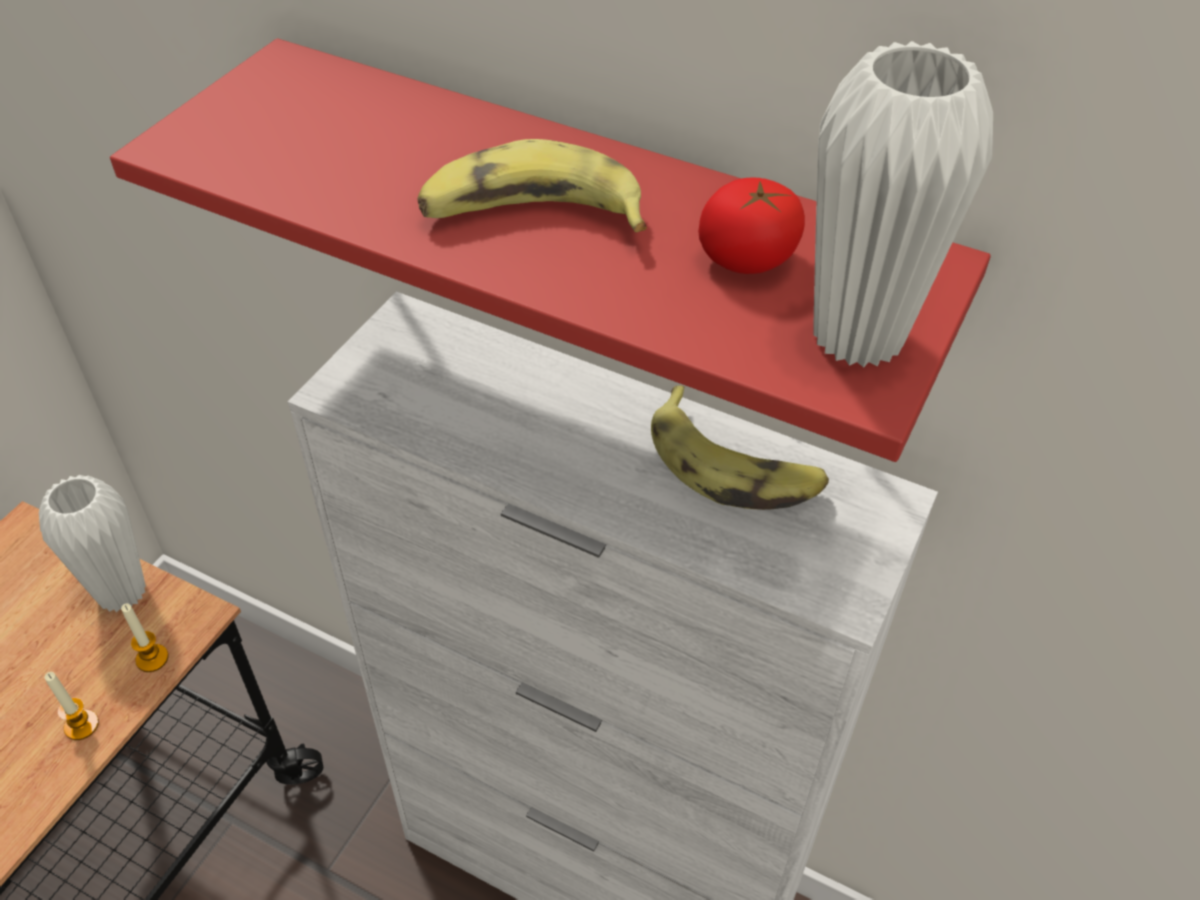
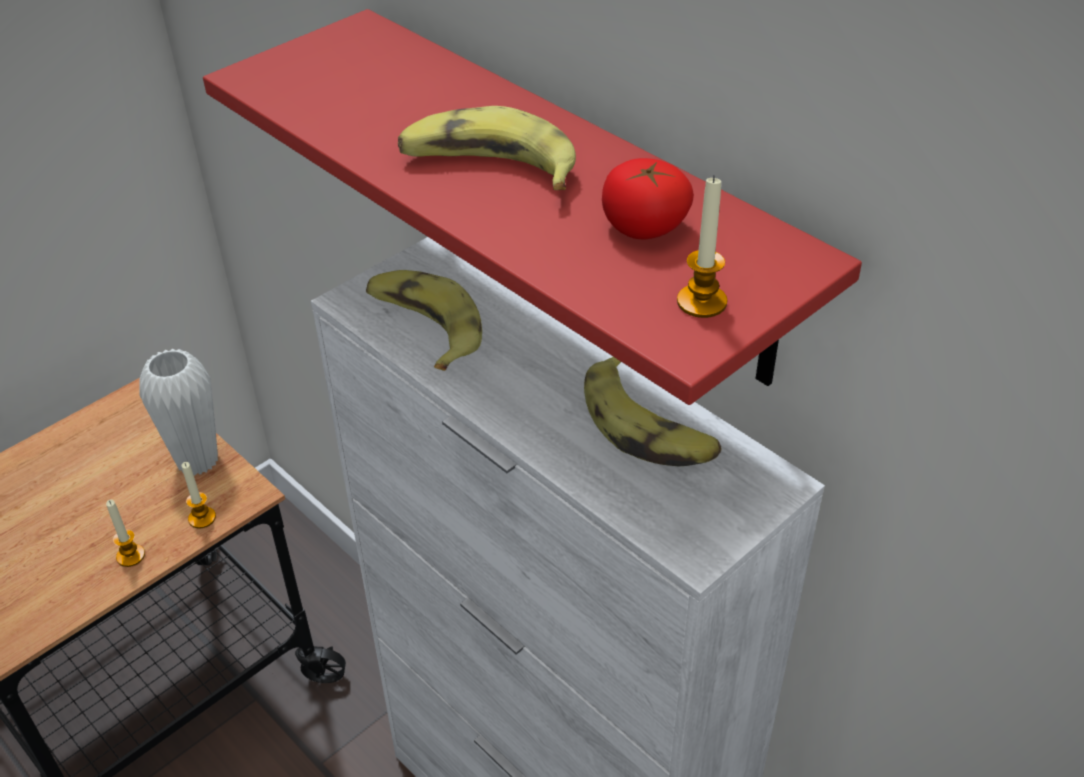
camera: 20 degrees right, 5 degrees down
(437, 406) = (424, 327): none -> banana
(858, 336) = (701, 302): white vase -> candle

